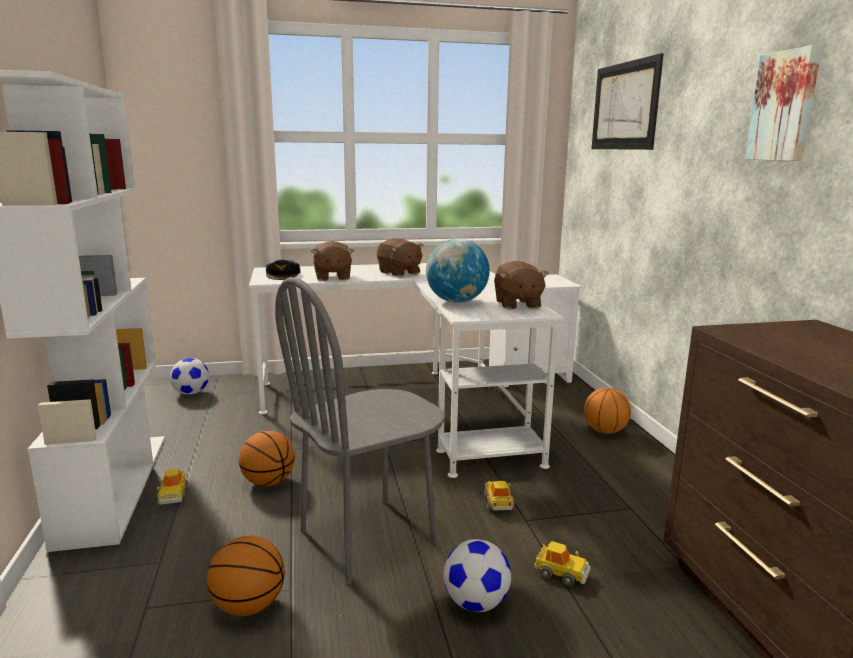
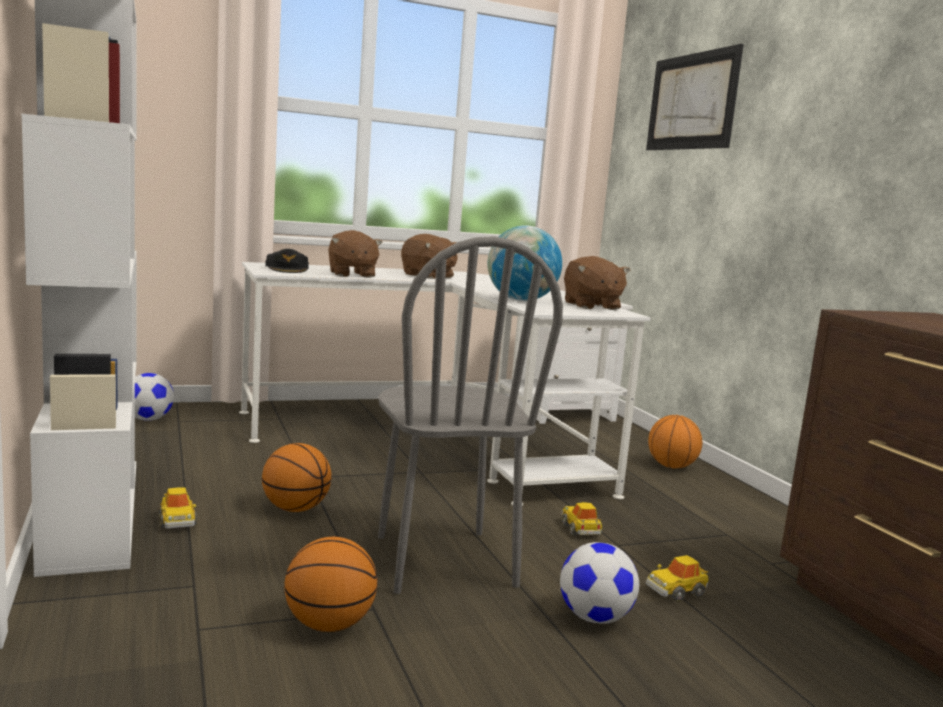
camera: 10 degrees left, 5 degrees down
(368, 537) = (443, 560): grey chair -> grey chair turned 60 degrees counterclockwise
(561, 573) = (676, 591): toy car -> toy car turned 135 degrees clockwise
(785, 106) = (892, 97): picture -> none

